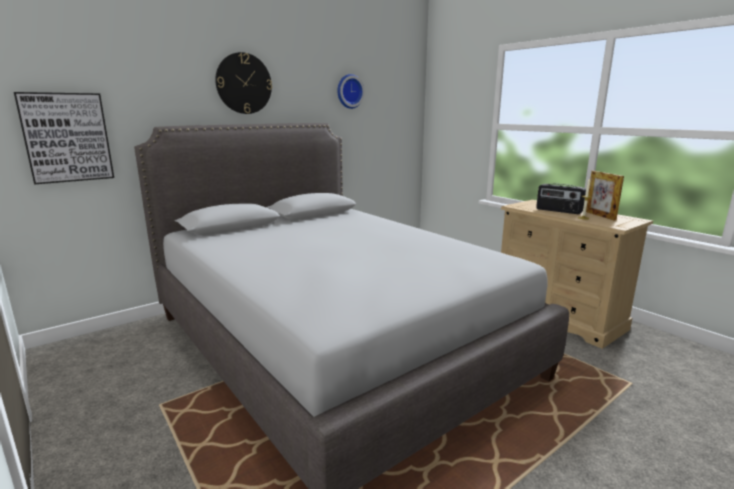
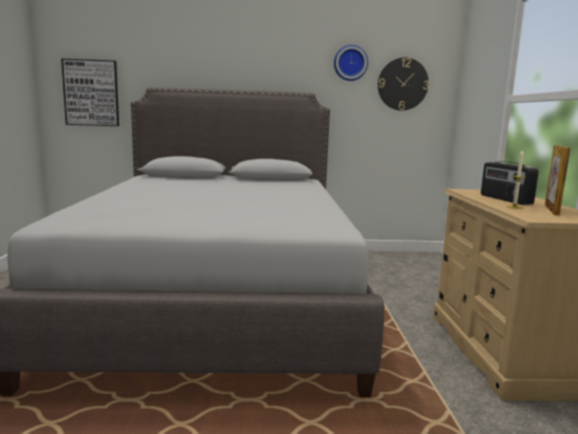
camera: 35 degrees right, 5 degrees down
(244, 83) = (234, 54): wall clock -> wall clock (402, 84)

